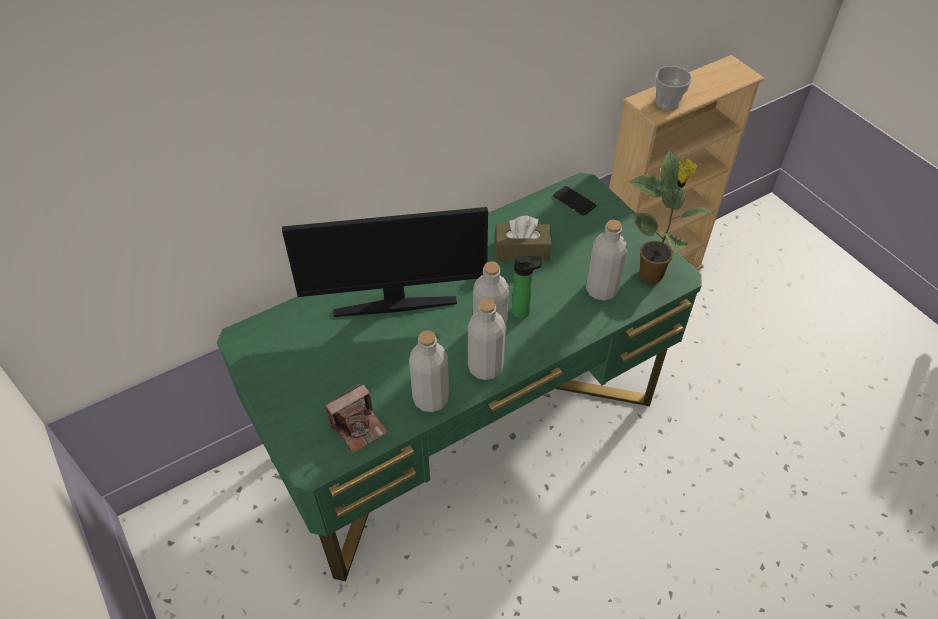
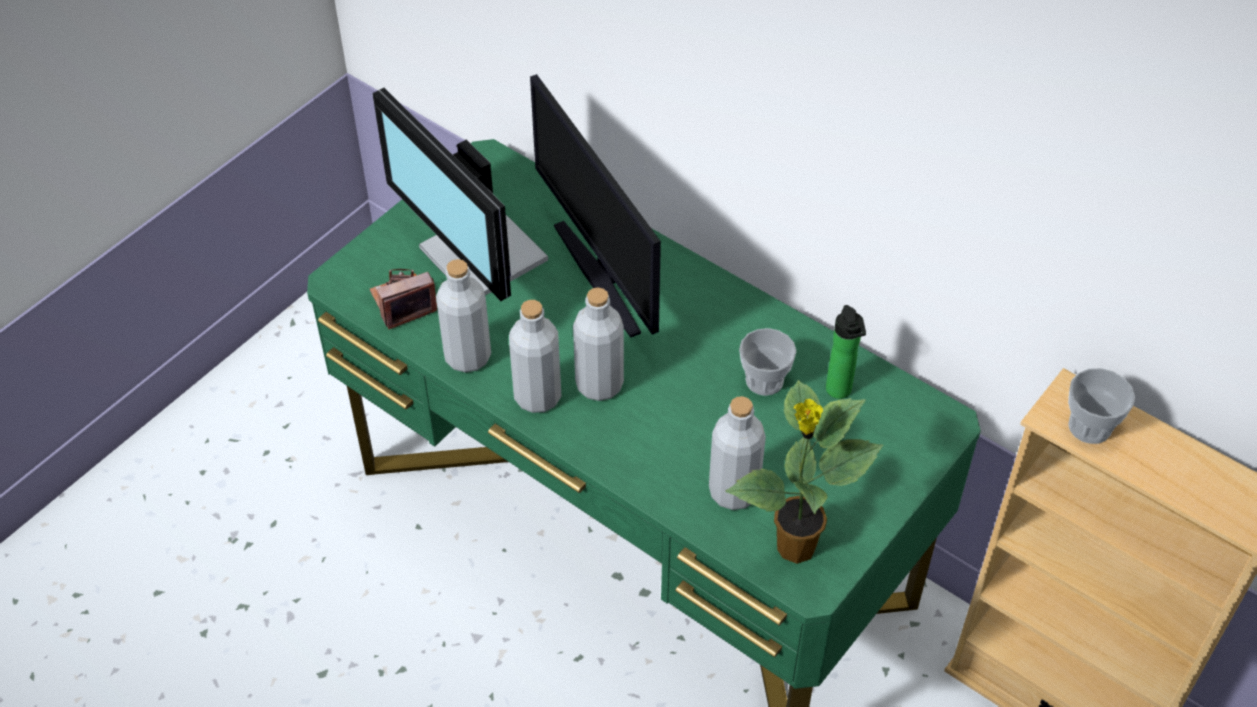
camera: 70 degrees right, 0 degrees up
(339, 367) = (479, 258): none -> monitor
(358, 426) = (403, 303): camera -> camera turned 120 degrees clockwise
(522, 250) = (764, 381): brown tissue box -> cup
(523, 312) = (649, 412): bottle -> bottle (840, 392)
(574, 201) = (902, 417): phone -> none

